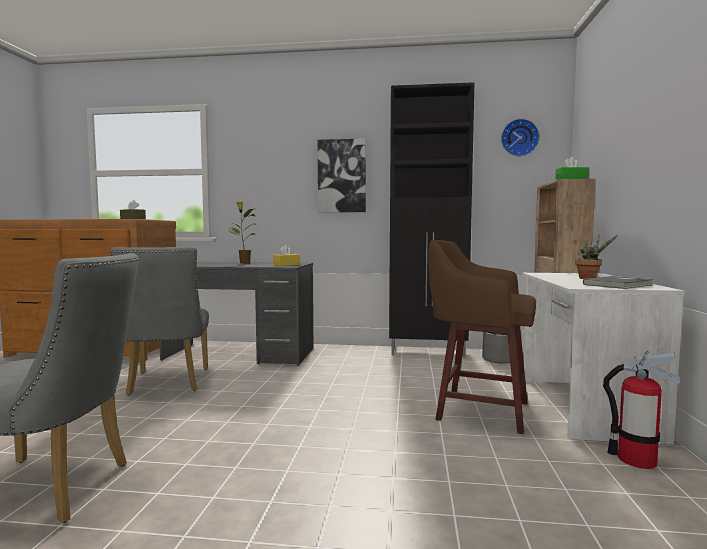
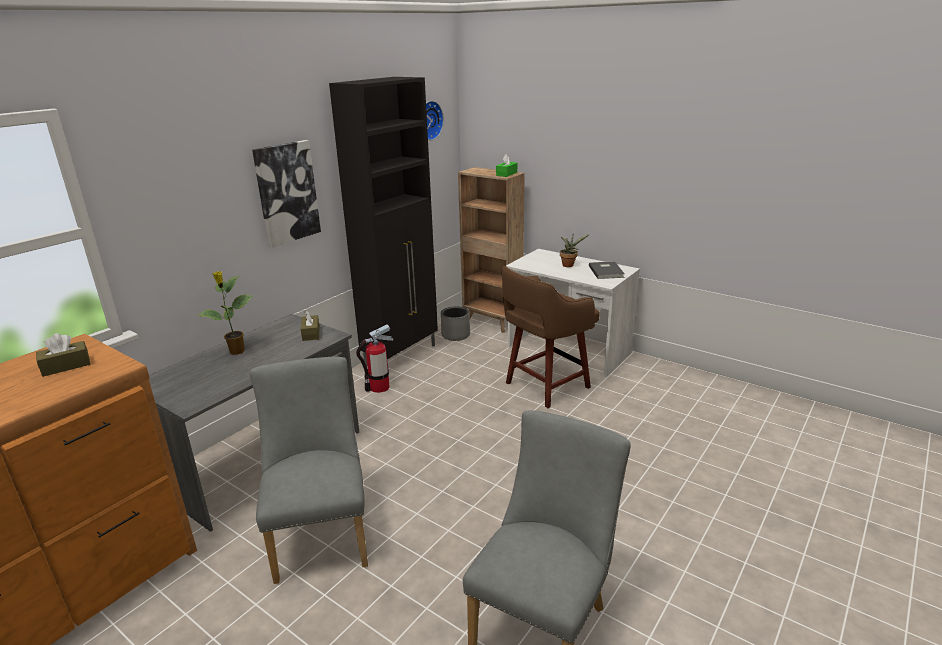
camera: 60 degrees left, 20 degrees up
(167, 383) = (321, 534): grey chair -> grey chair turned 120 degrees counterclockwise
(286, 265) = (311, 333): yellow tissue box -> brown tissue box
(636, 460) = (640, 371): fire extinguisher -> fire extinguisher (379, 387)

